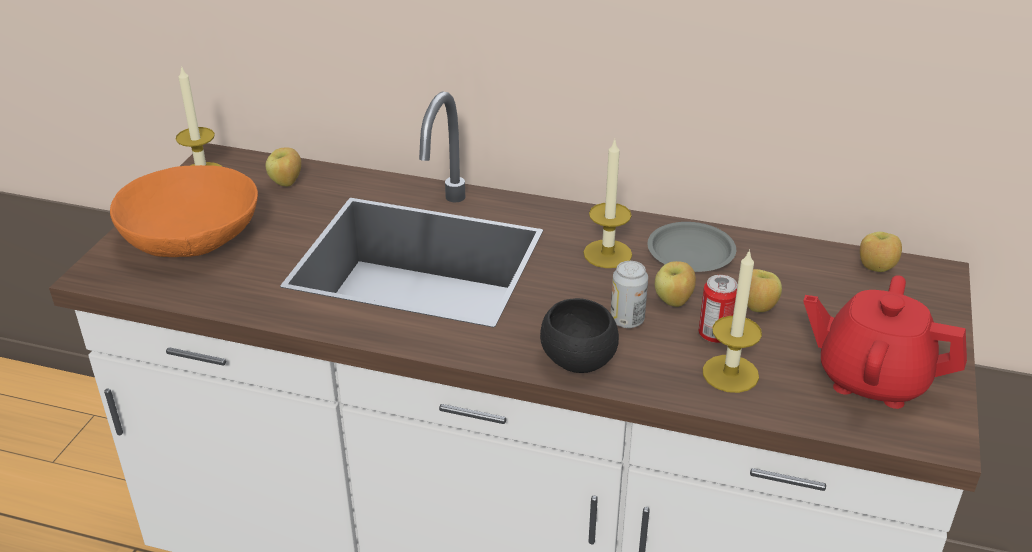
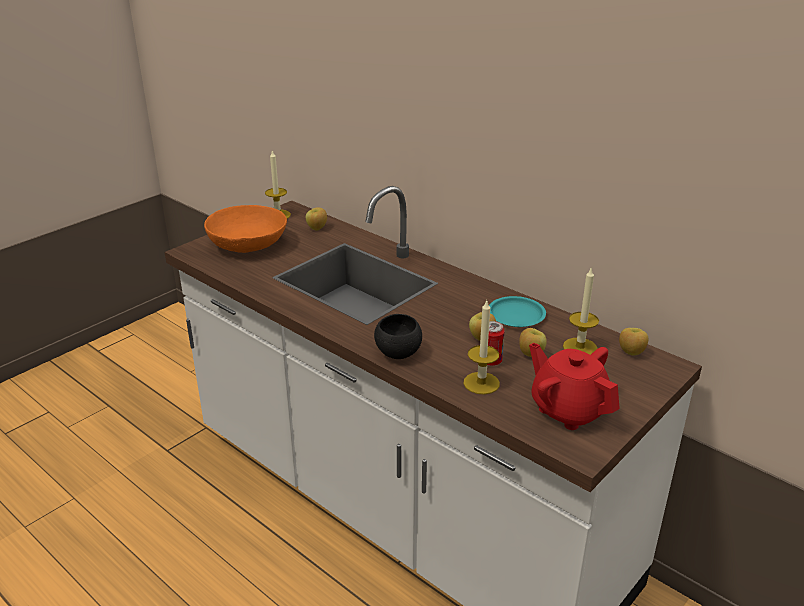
camera: 25 degrees right, 5 degrees down
(607, 254) = (464, 304): candle -> candle (580, 347)
(627, 320) = (445, 340): can -> none
(691, 252) = (516, 315): grey plate -> turquoise plate

